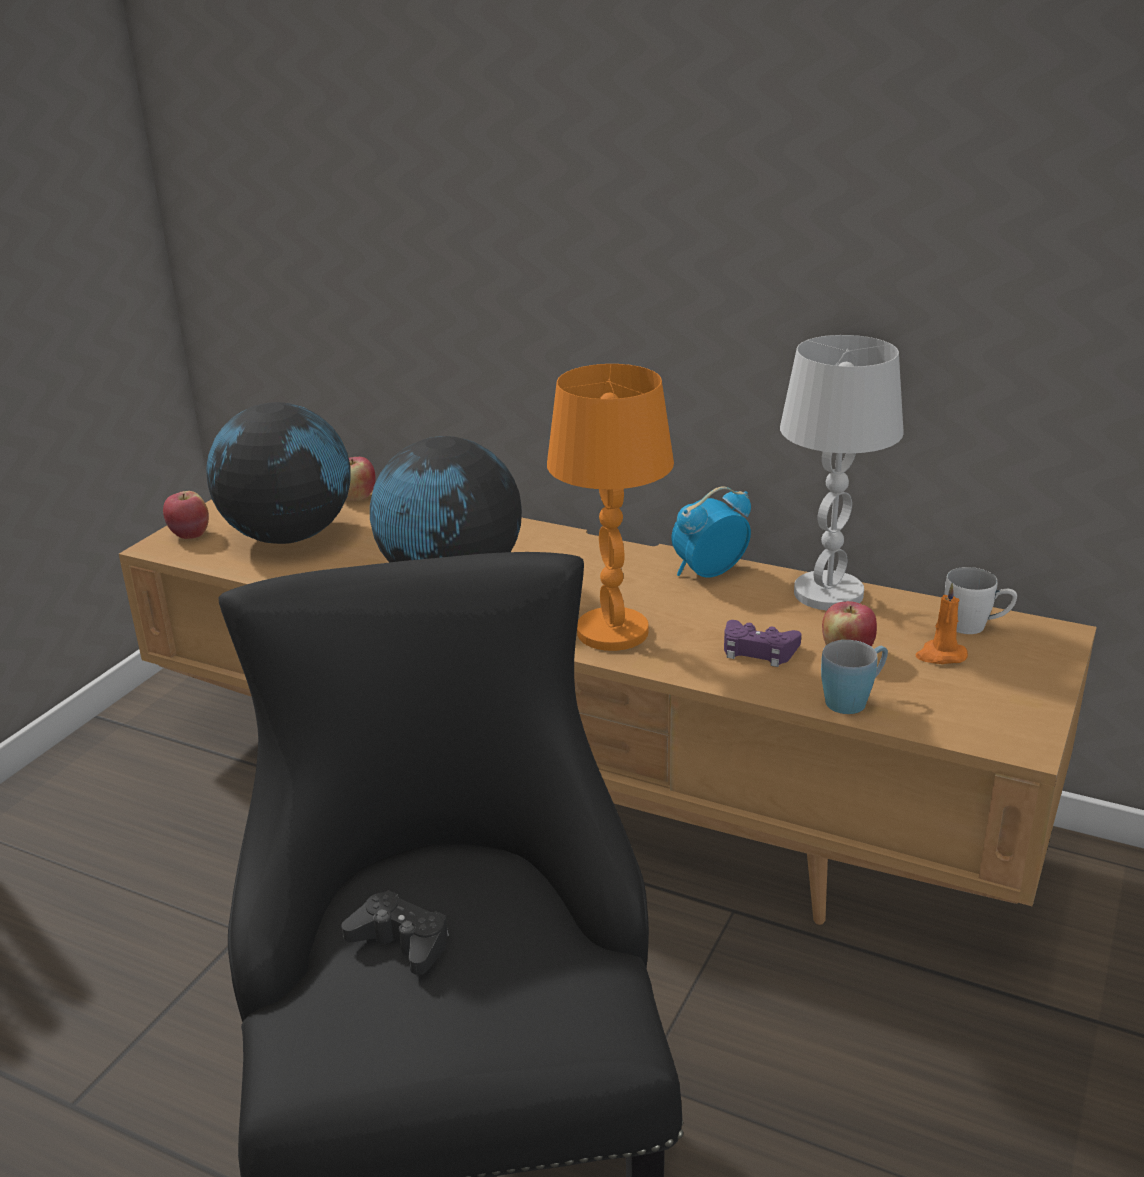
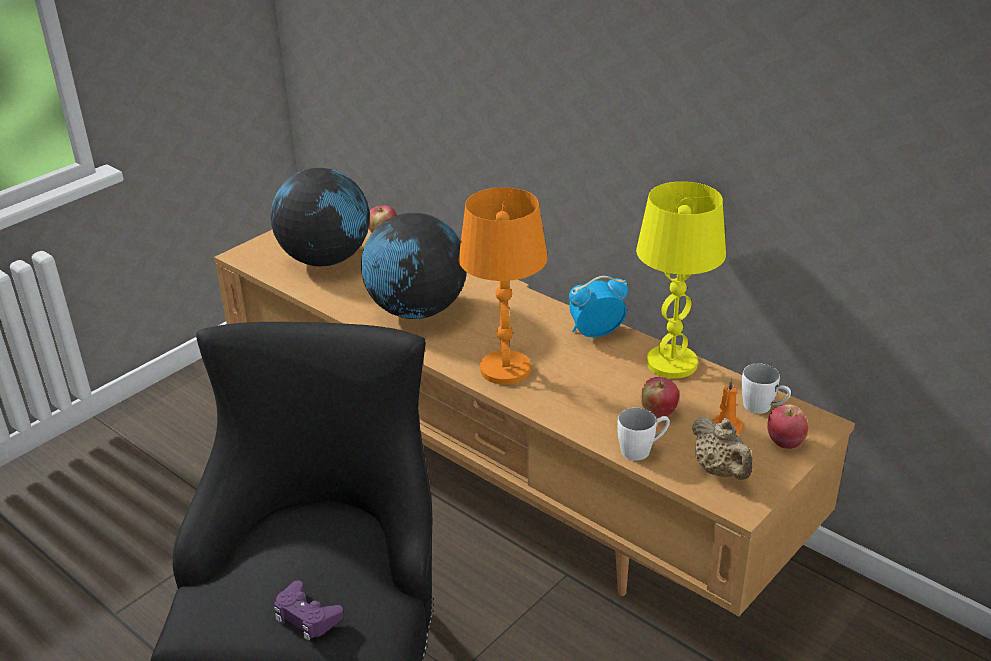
camera: 15 degrees right, 5 degrees up
(190, 535) = (263, 249): apple -> apple (785, 442)
(400, 942) = (276, 561): black game controller -> none
(758, 650) = (597, 400): purple game controller -> purple game controller (307, 616)
(828, 593) = (672, 363): white table lamp -> yellow table lamp
(853, 699) = (642, 450): blue mug -> white mug
(970, 708) = (720, 471): none -> beige teapot

